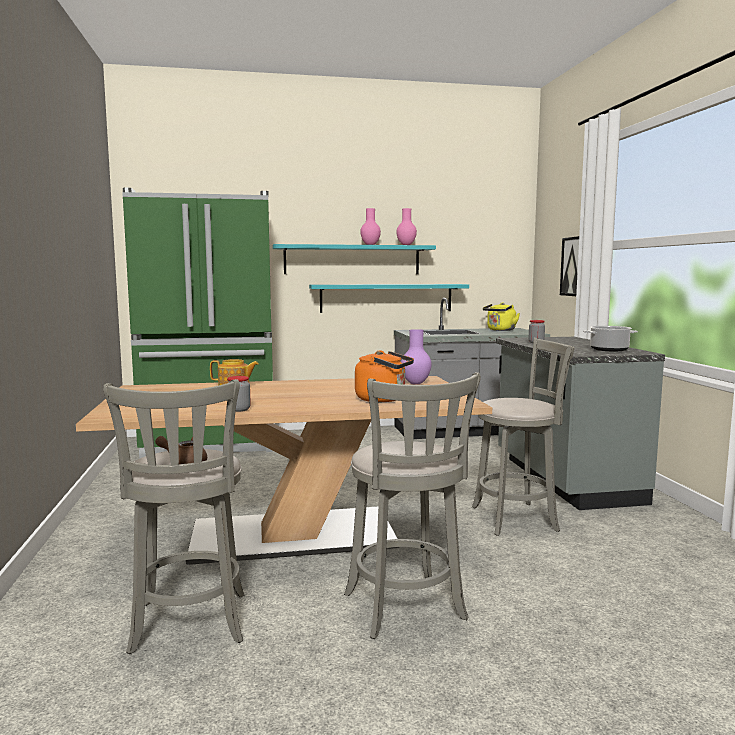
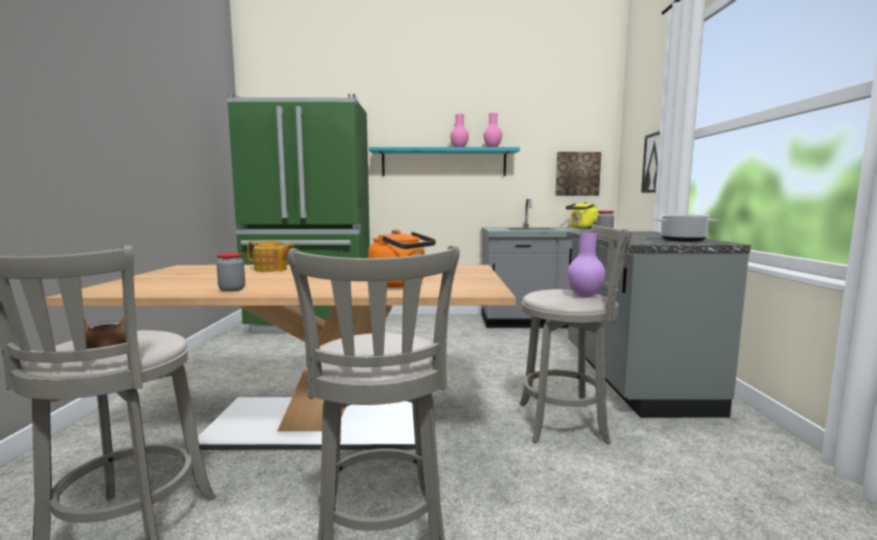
camera: 10 degrees right, 0 degrees up
(386, 298) = (475, 197): turquoise shelf -> none
(415, 383) = (456, 271): purple vase -> purple vase (584, 296)
(492, 272) = (577, 174): none -> picture

